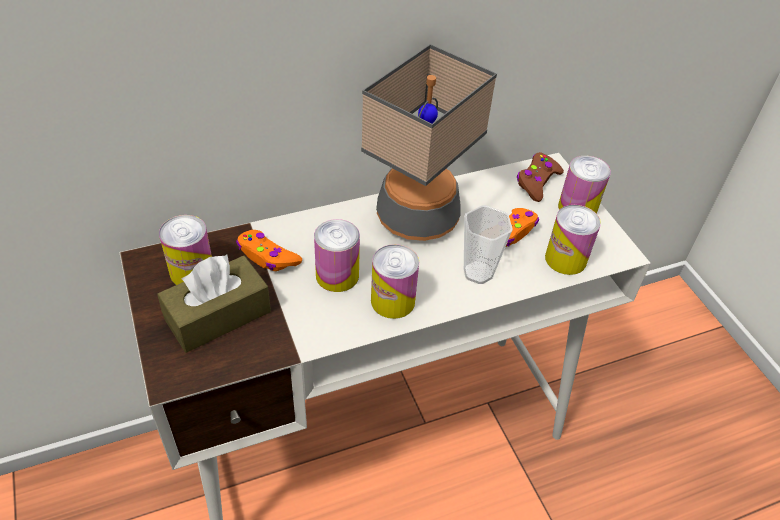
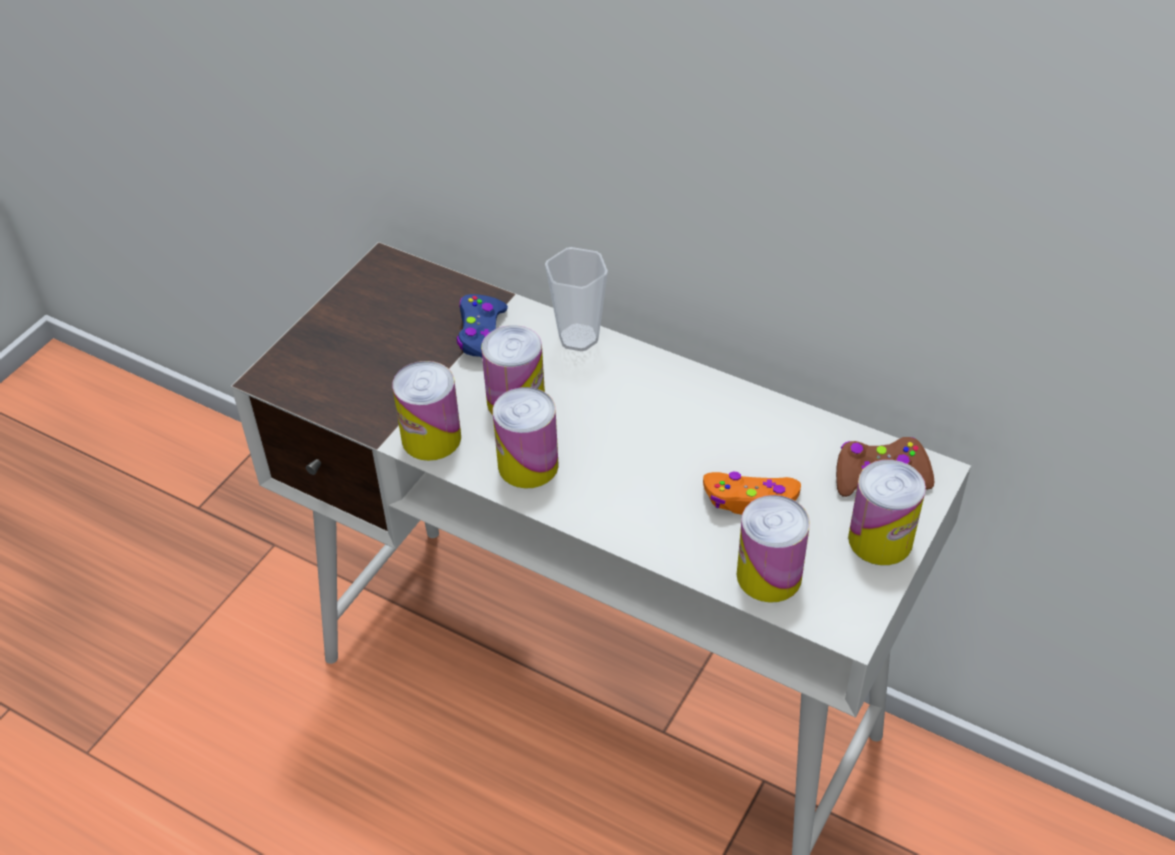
camera: 55 degrees right, 0 degrees up
(192, 271) = (406, 302): can -> can (431, 438)
(218, 315) = (372, 356): brown tissue box -> none
(267, 256) = (483, 337): orange game controller -> blue game controller
(418, 216) = (680, 408): table lamp -> none
(478, 272) = (651, 509): cup -> cup (578, 338)

